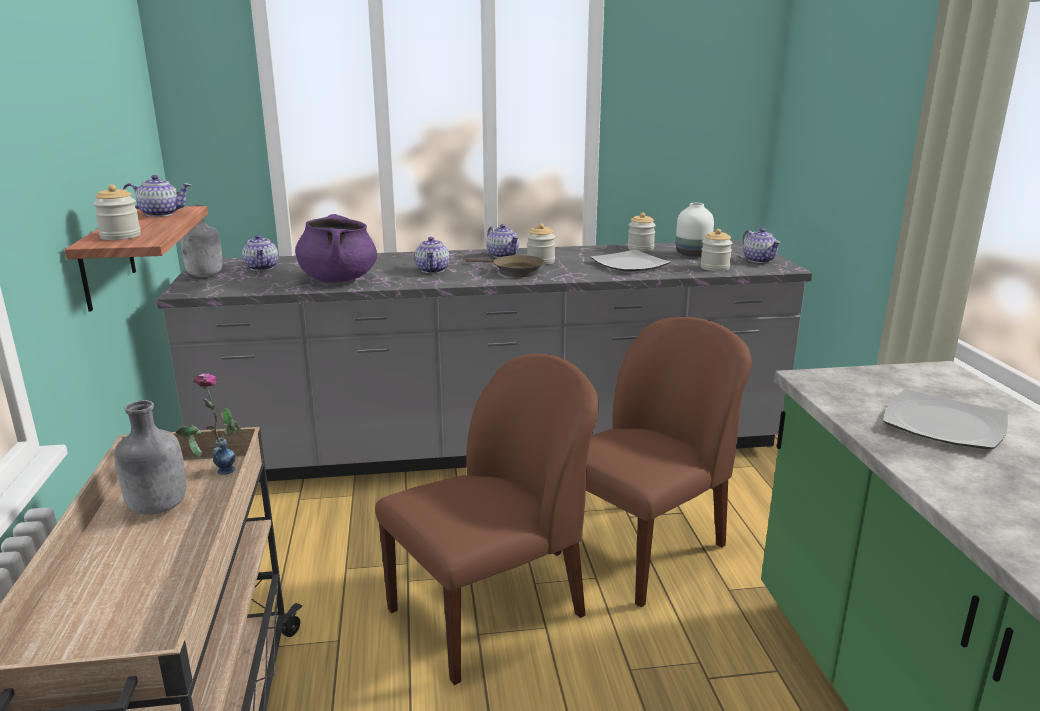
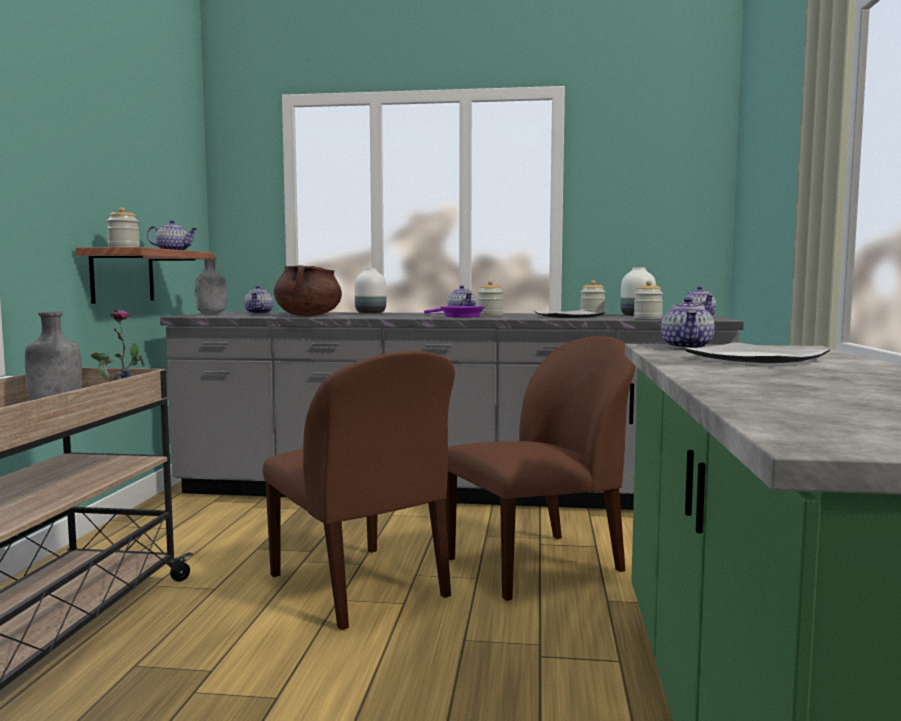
camera: 15 degrees right, 15 degrees down
(338, 279) = (308, 315): purple cooking pot -> brown cooking pot
(395, 258) = (369, 313): none -> white vase
(433, 270) = (391, 315): teapot -> teapot (687, 347)
(490, 612) = (360, 587): brown chair -> brown chair turned 75 degrees clockwise
(514, 271) = (458, 316): brown frying pan -> purple frying pan

